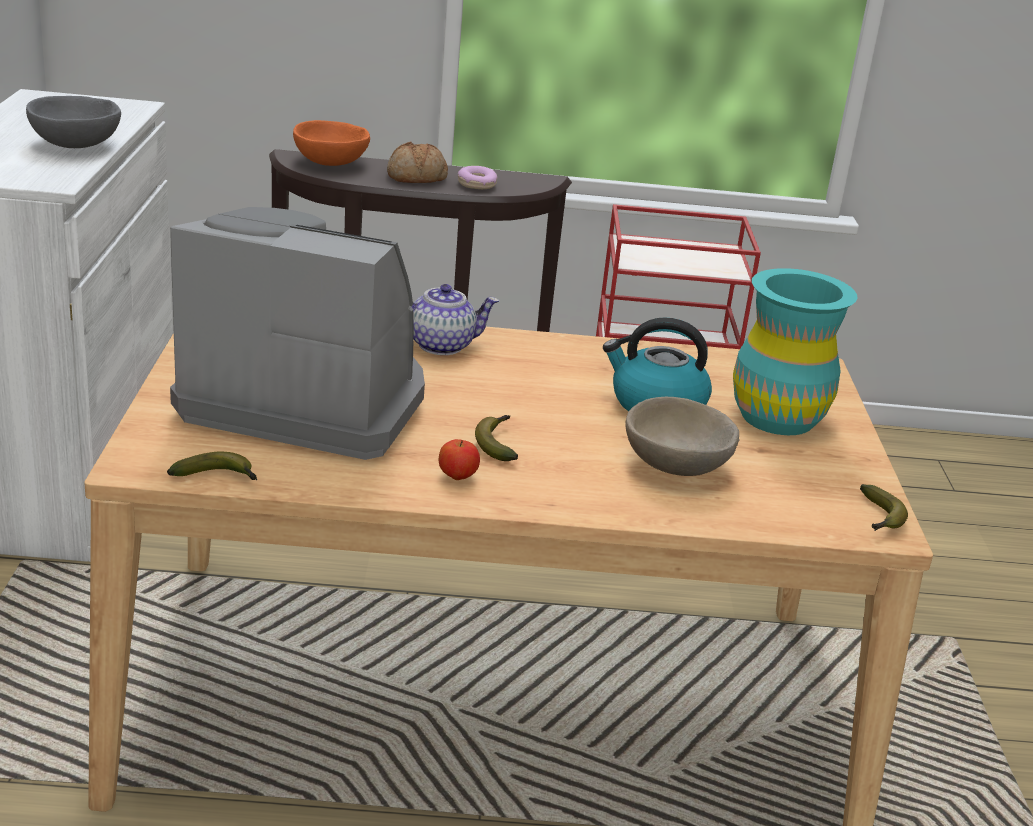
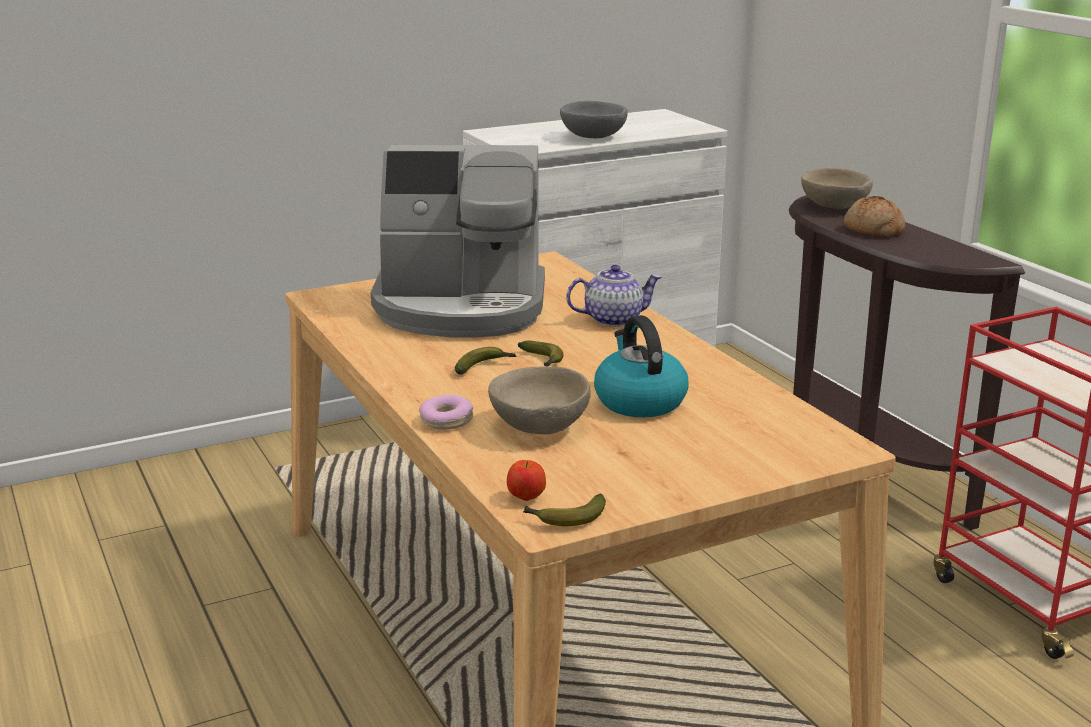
camera: 65 degrees right, 5 degrees down
(218, 478) = (329, 315): banana -> banana (542, 361)
(306, 400) = (461, 308): coffee machine -> coffee machine turned 105 degrees clockwise
(330, 163) = (833, 207): orange bowl -> beige bowl
(441, 345) = (613, 319): teapot -> teapot turned 60 degrees counterclockwise
(457, 477) = (417, 367): apple -> apple (526, 497)
(476, 185) = (909, 247): donut -> donut (446, 421)
(777, 417) = (699, 448): turquoise vase -> none

